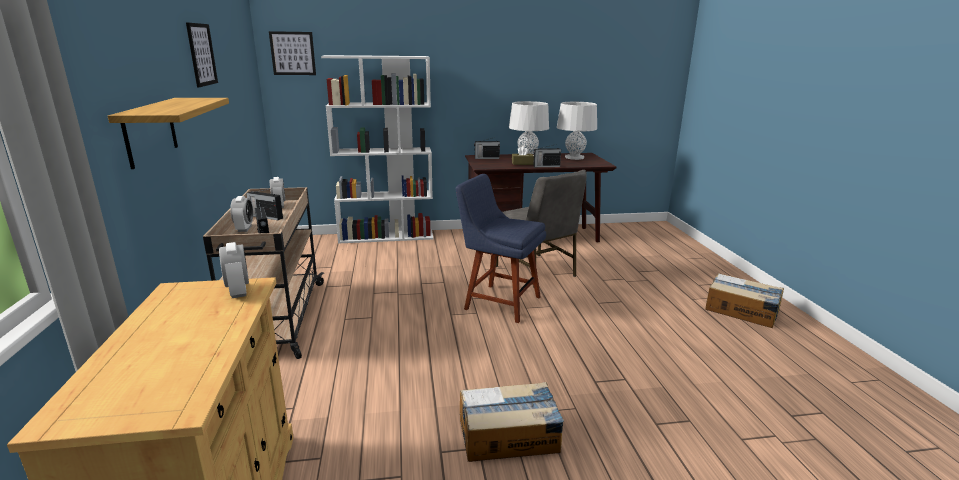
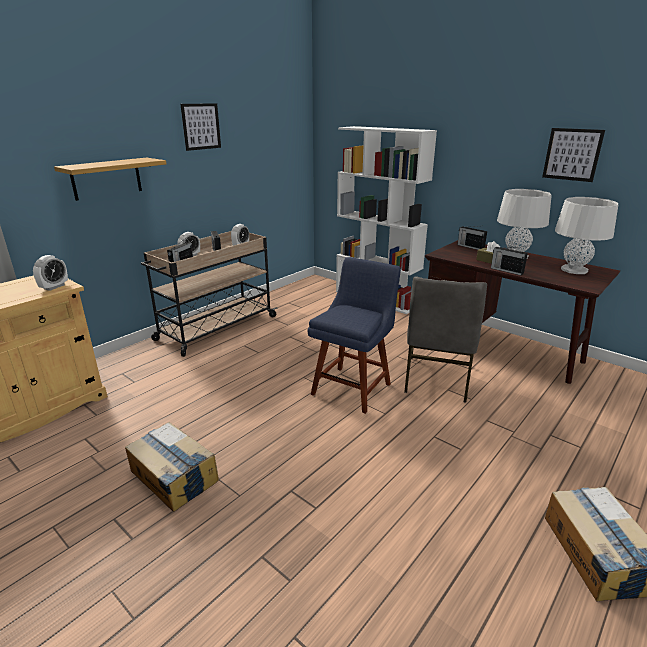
camera: 50 degrees right, 5 degrees up
(293, 53) = (334, 124): picture -> picture (572, 154)
(499, 302) = (353, 387): blue chair -> blue chair turned 45 degrees clockwise

